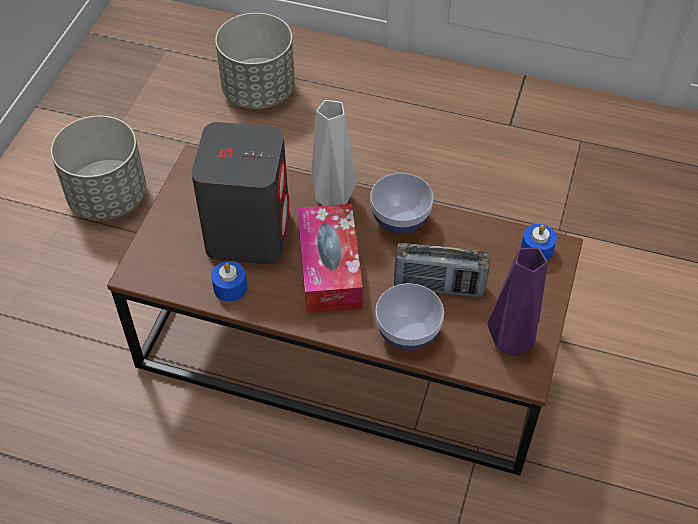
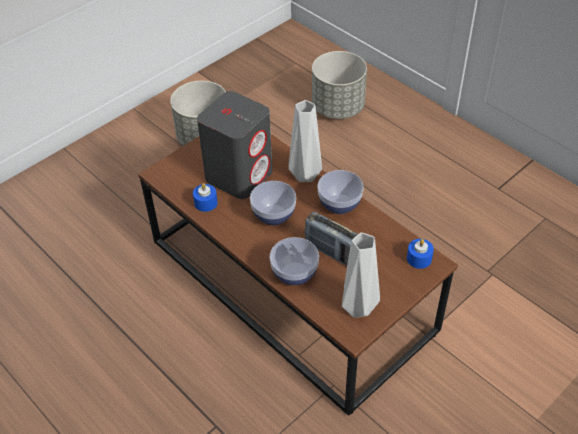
camera: 30 degrees right, 5 degrees down
(329, 268) = (273, 215): tissue box -> bowl
(510, 344) = (357, 309): purple vase -> grey vase

